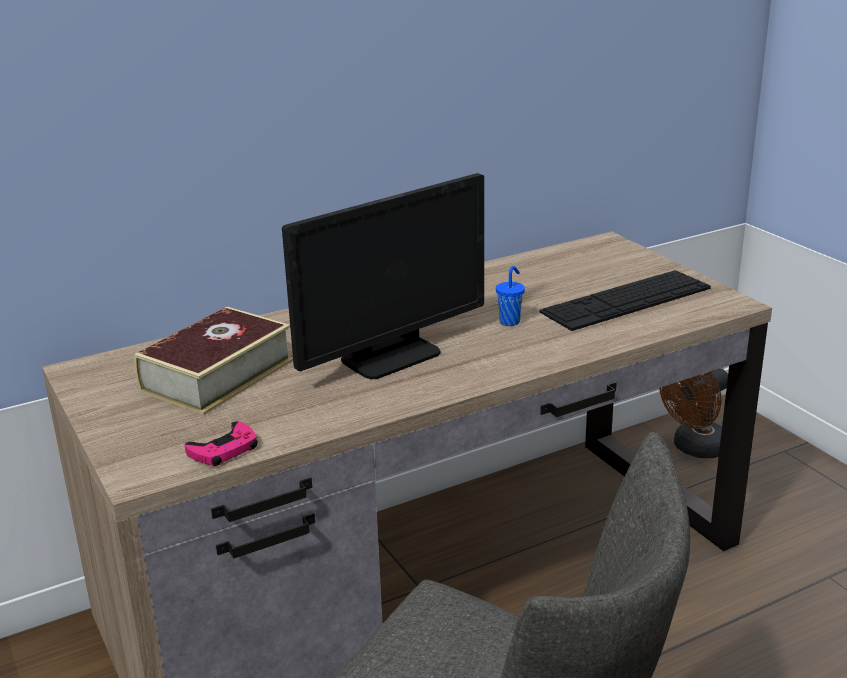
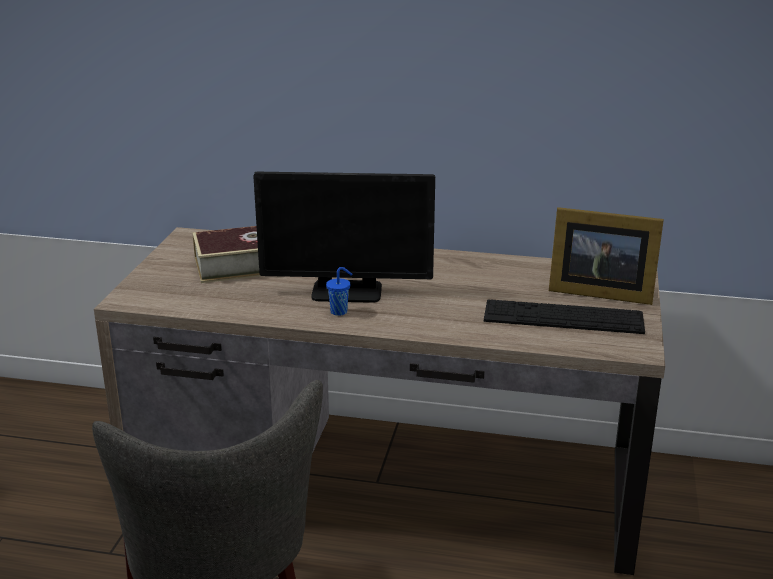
camera: 40 degrees right, 0 degrees up
(224, 450) = (179, 305): pink game controller -> none
(510, 321) = (456, 300): blue cup -> blue cup (340, 312)
(609, 268) = (597, 291): none -> picture frame
(695, 448) = (707, 495): brown fan -> none

